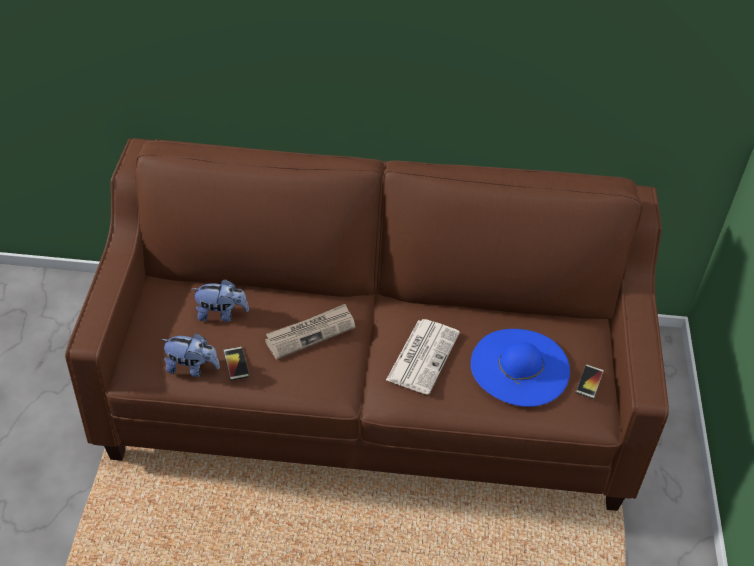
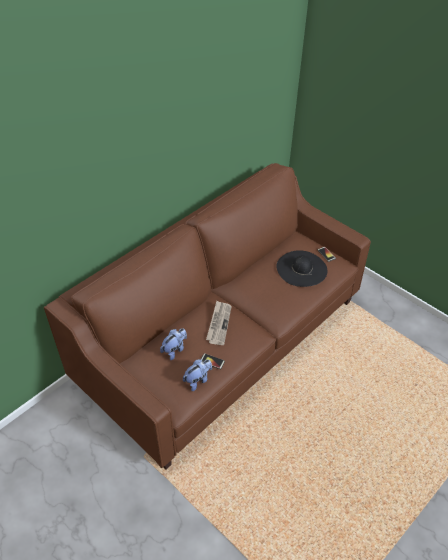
camera: 50 degrees left, 0 degrees up
(423, 355) = (268, 294): newspaper -> none
(520, 367) = (301, 268): blue hat -> black hat

